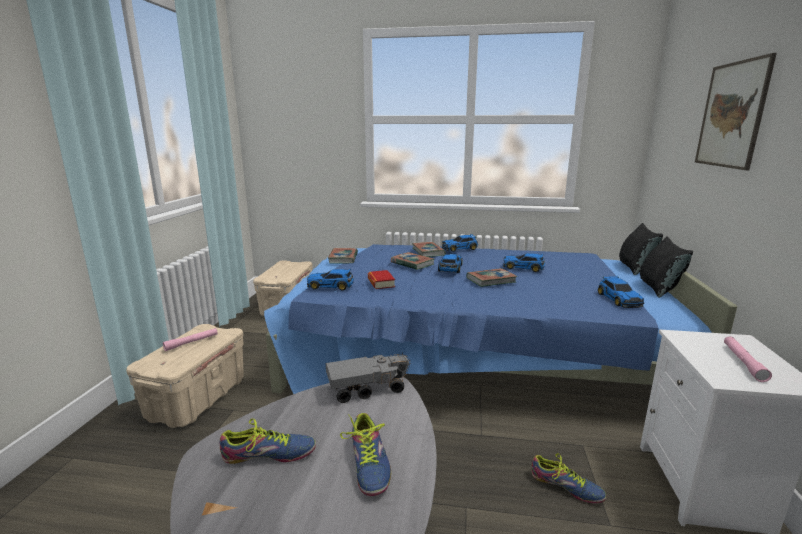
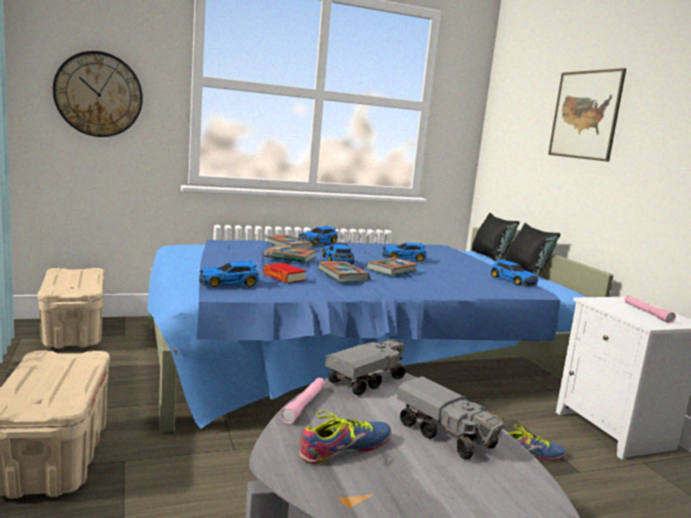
camera: 30 degrees left, 5 degrees down
(191, 342) = (52, 373): pink flashlight -> pink flashlight (304, 405)
(302, 138) = (98, 94): none -> wall clock
(343, 258) = (194, 255): book -> book (342, 275)
(369, 463) = (446, 435): shoe -> toy truck

